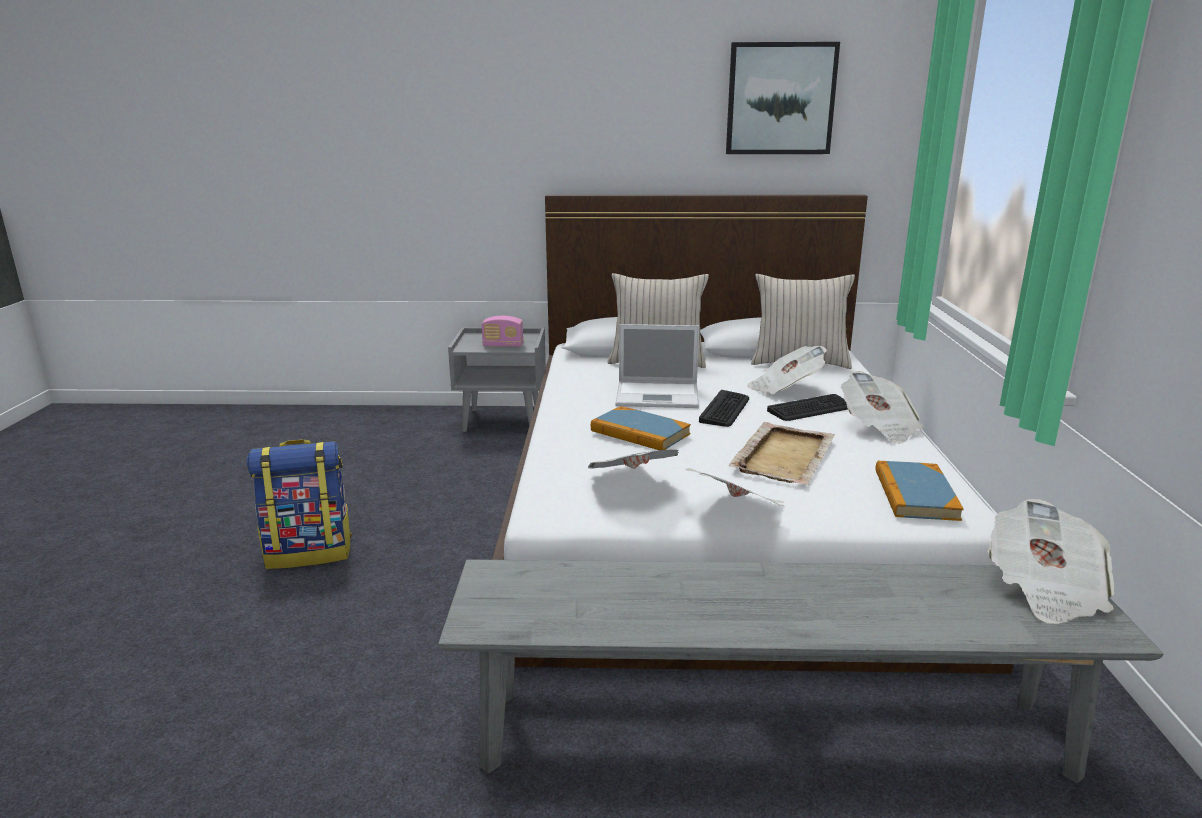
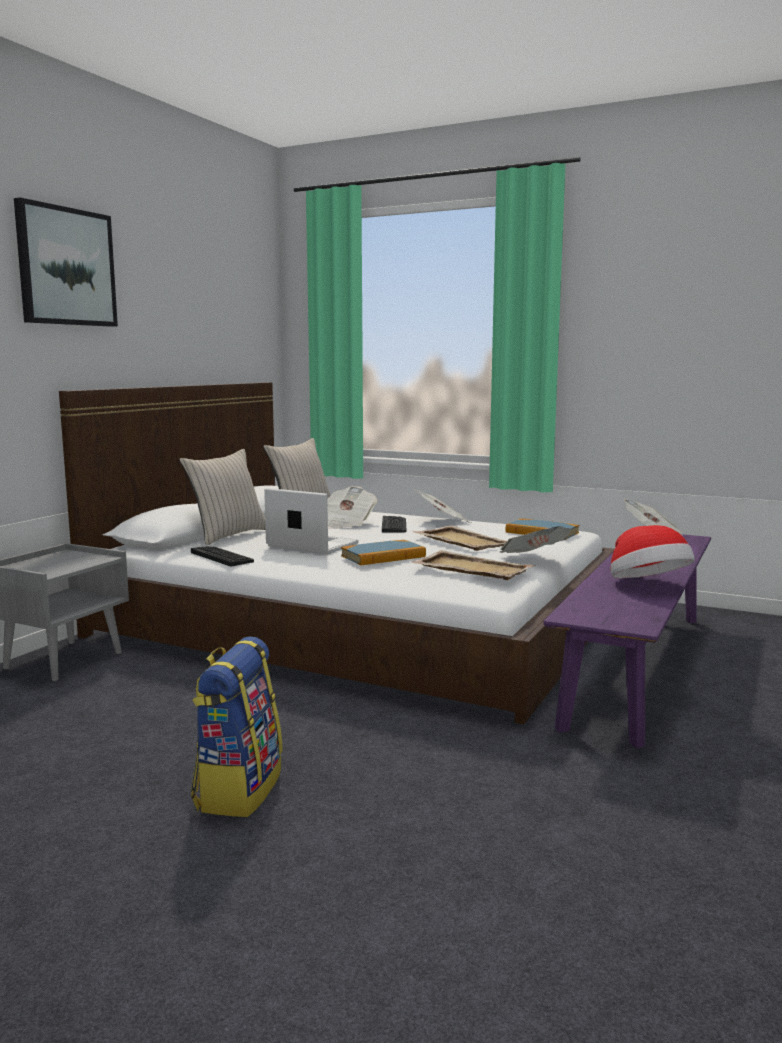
camera: 65 degrees left, 10 degrees down
(503, 346) = (76, 563): radio -> none
(632, 483) = (471, 569): newspaper -> beige tray
(659, 395) = (310, 545): laptop -> laptop turned 90 degrees counterclockwise
(688, 613) = (648, 585): none -> hat
(725, 409) = (366, 537): keyboard -> keyboard (222, 557)
(770, 733) = (637, 666): grey bench -> purple bench
(780, 99) = (211, 303): picture -> picture (66, 267)

